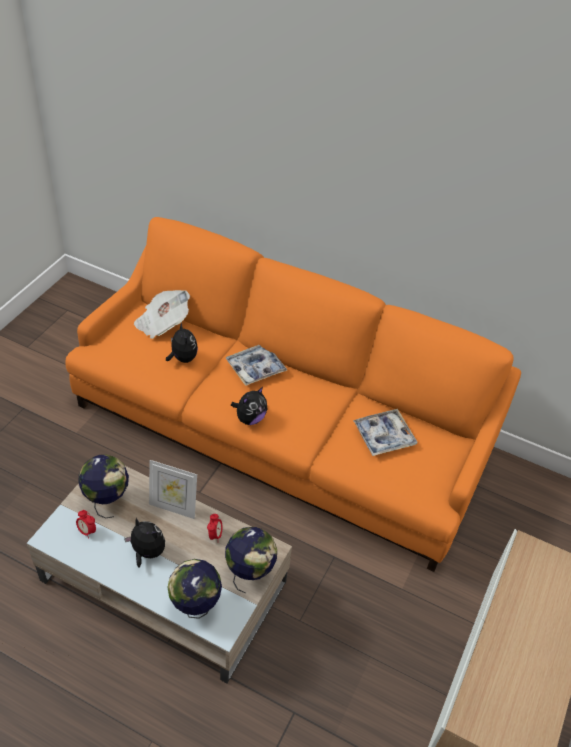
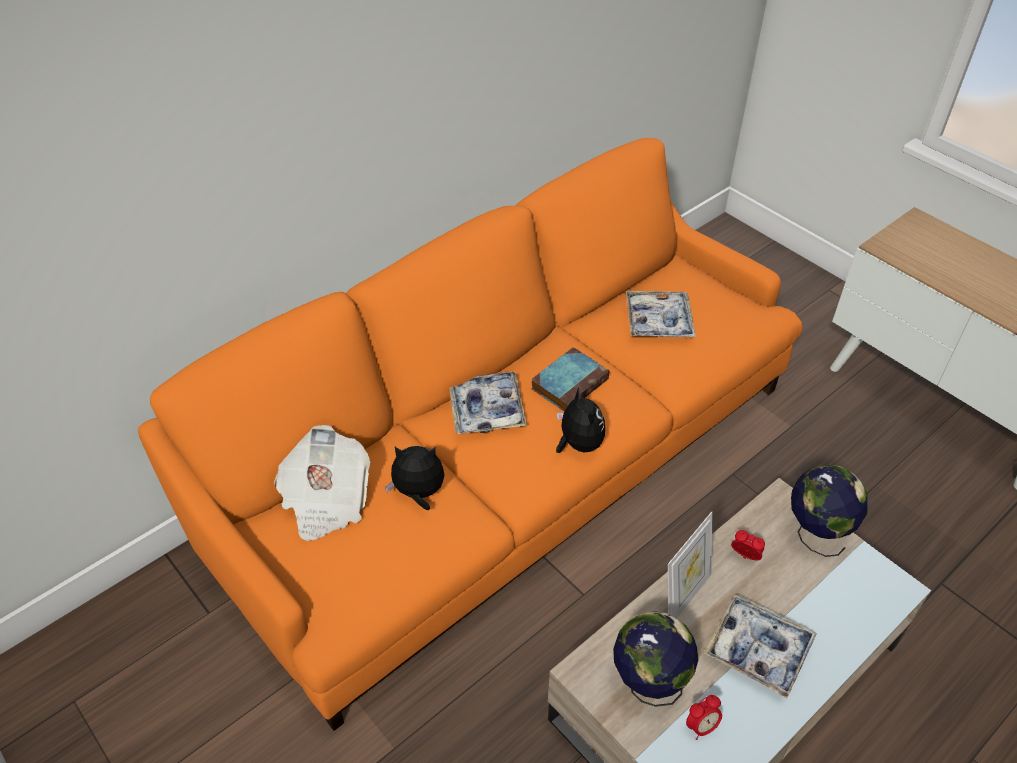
camera: 65 degrees left, 0 degrees up
(147, 552) = (758, 649): plush toy -> tray
(195, 607) = (859, 611): globe -> none
(297, 401) = (570, 383): none -> book

